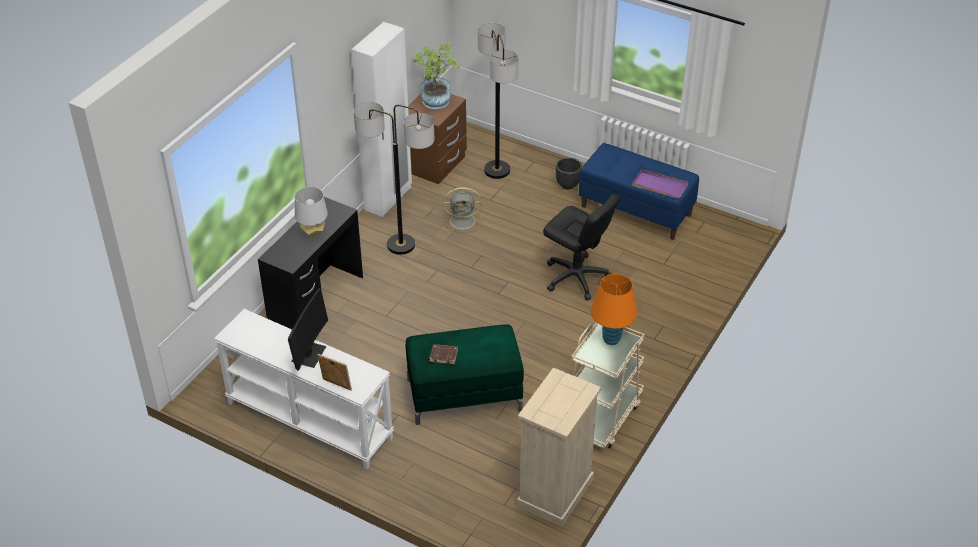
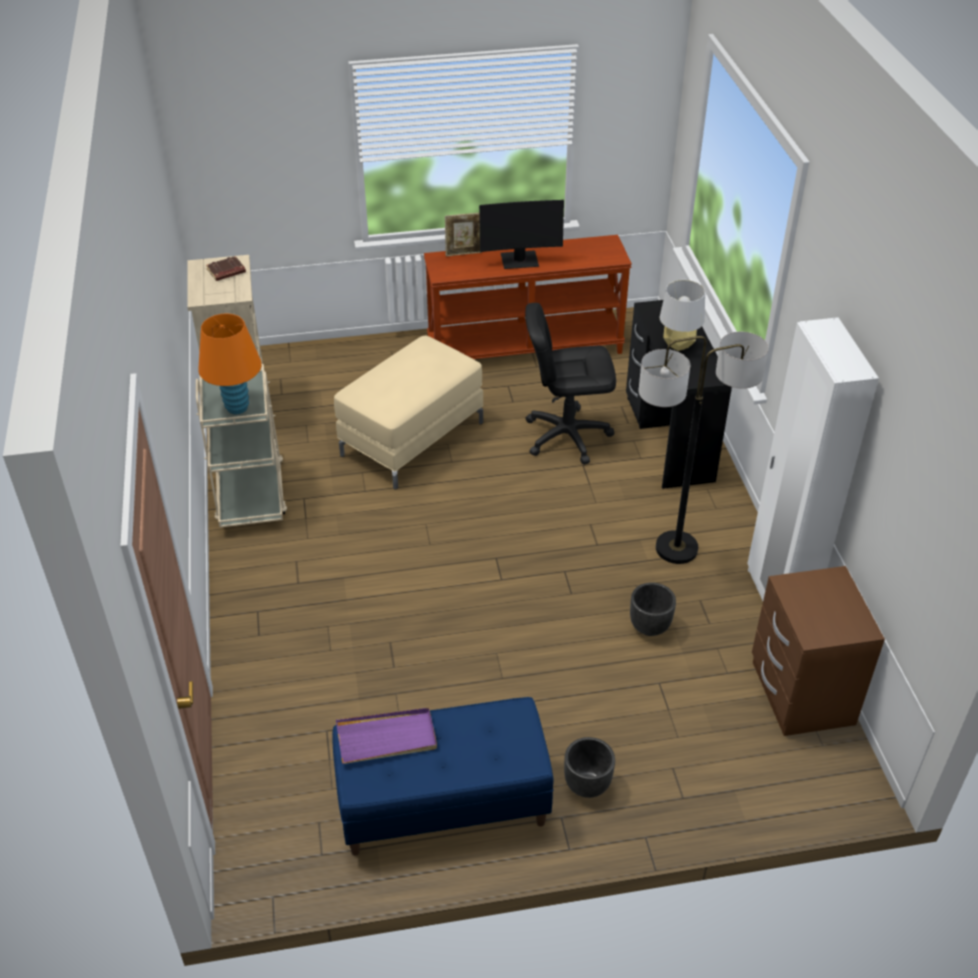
camera: 140 degrees right, 0 degrees up
(308, 421) = (525, 347): white console table -> brown console table
(309, 354) = (519, 261): monitor -> monitor turned 75 degrees counterclockwise
(436, 103) = (826, 613): potted plant -> none
(444, 355) = (421, 360): brown book -> brown book (226, 272)
(463, 395) = (412, 438): green ottoman -> beige ottoman
(464, 221) = (650, 627): grey fan -> black planter
(497, 170) = (711, 742): floor lamp -> none
(576, 277) = (425, 635): black office chair -> black office chair (566, 435)

